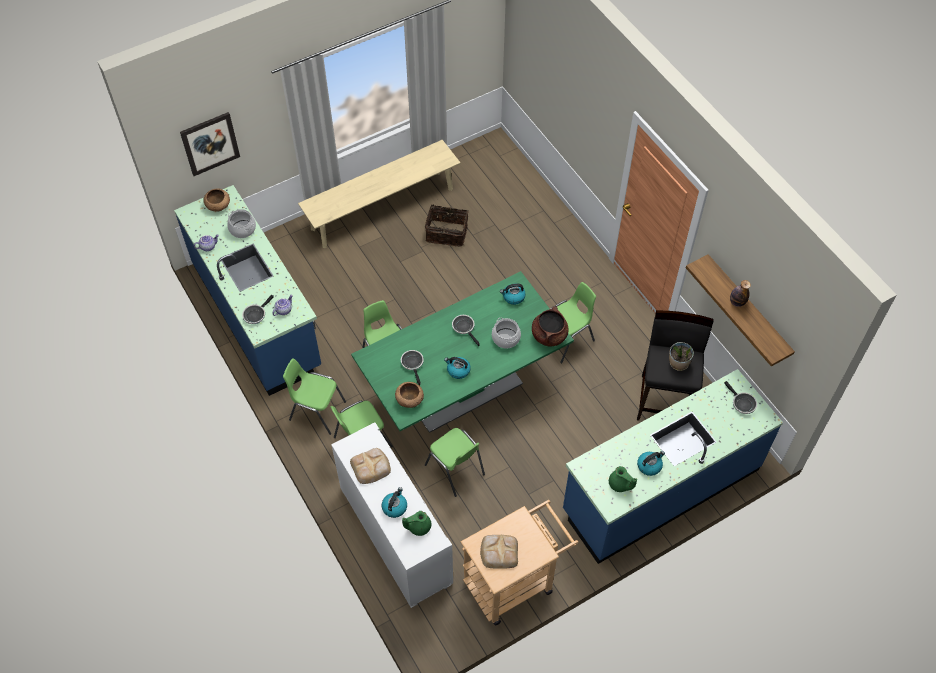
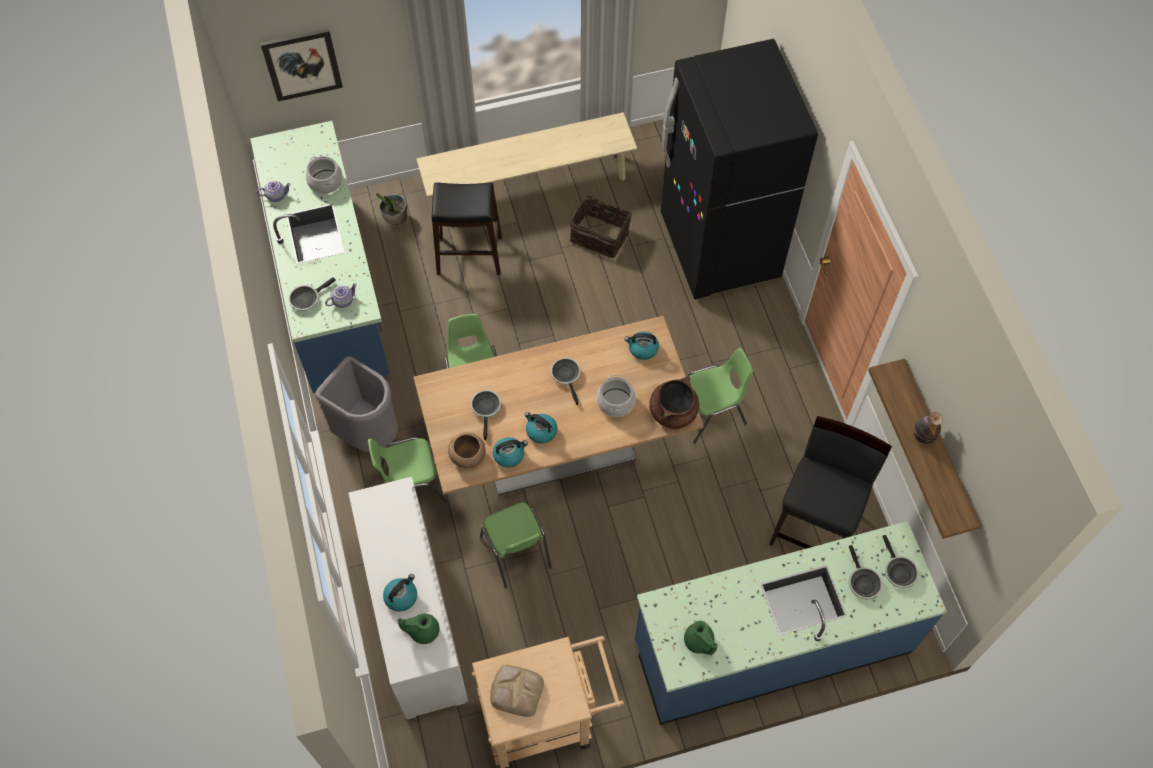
camera: 15 degrees right, 5 degrees up
(218, 206) = (305, 144): brown bowl -> none
(317, 411) = (368, 432): green chair -> grey trash can
(353, 268) = (469, 256): none -> black stool
(371, 467) = (388, 535): bread -> none
(463, 389) = (558, 448): green dining table -> beige dining table
(536, 223) = (719, 248): none -> black fridge
(649, 465) = (746, 626): kettle -> kettle (509, 455)
(678, 363) = (833, 491): potted plant -> potted plant (395, 219)
(720, 417) = (862, 582): none -> frying pan

